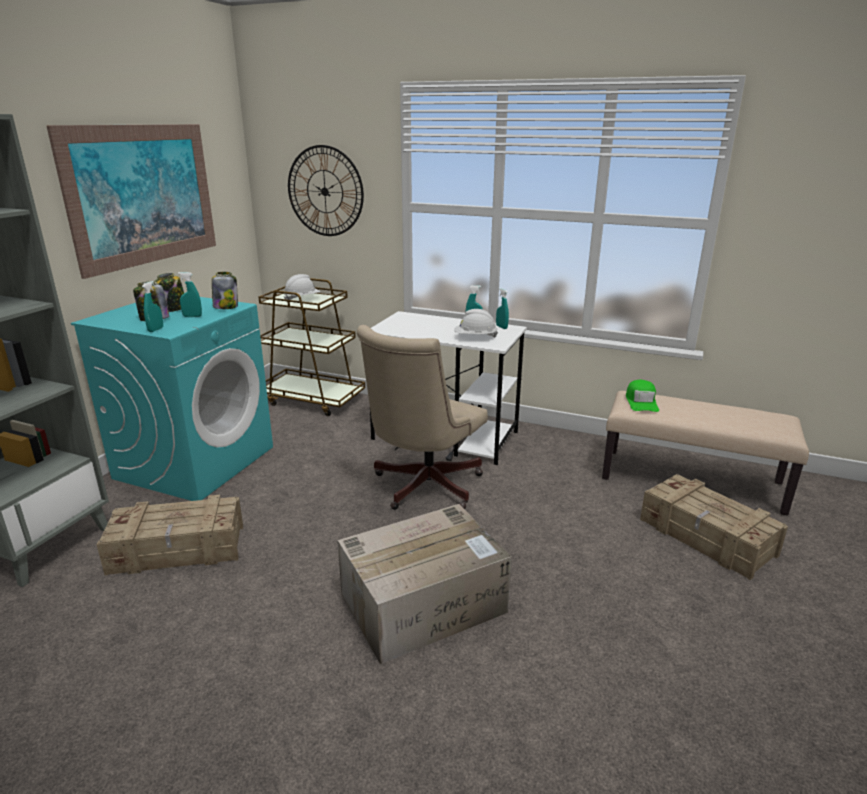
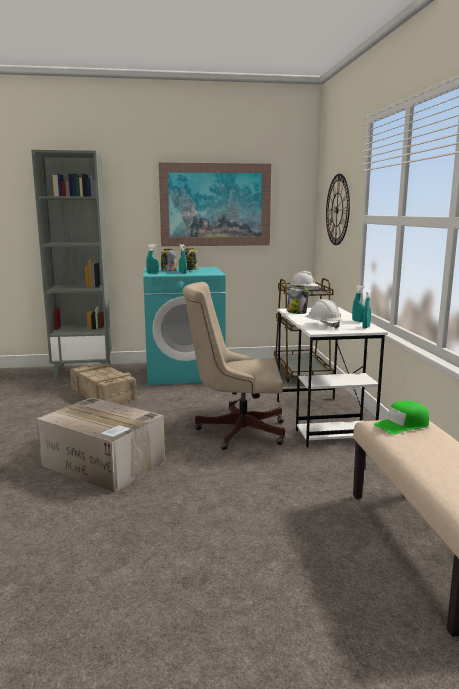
camera: 60 degrees right, 10 degrees down
(226, 307) = (208, 273): jar -> jar (297, 312)
(707, 538) = (318, 574): crate -> none

